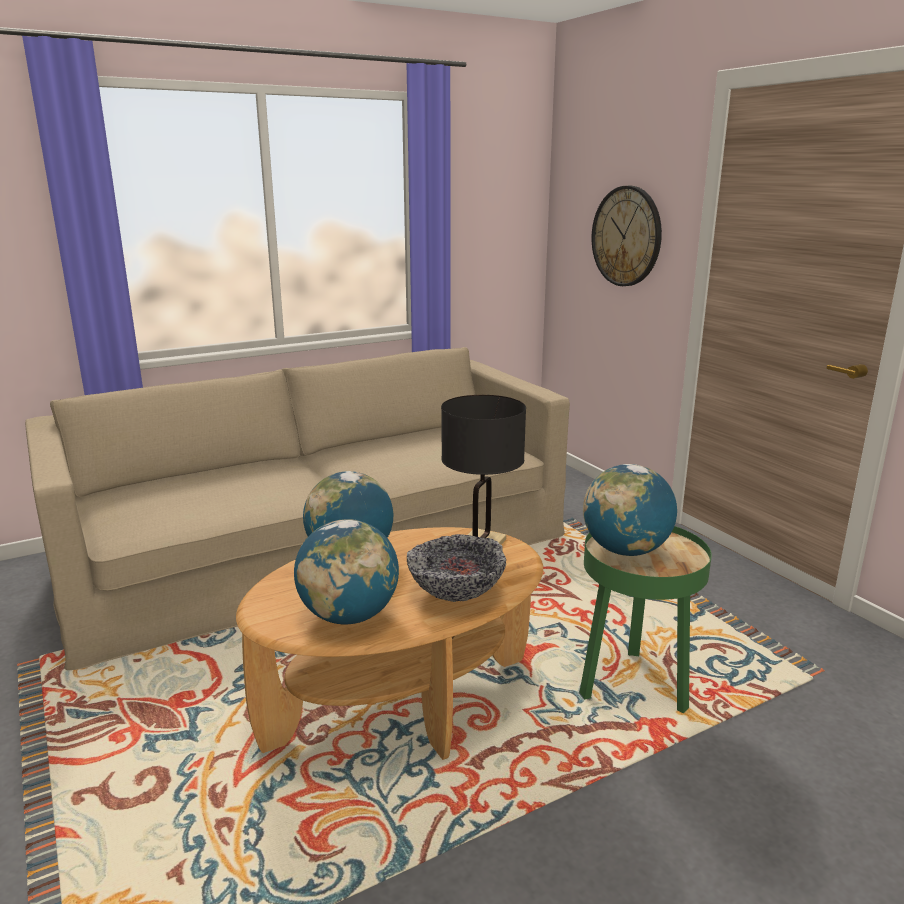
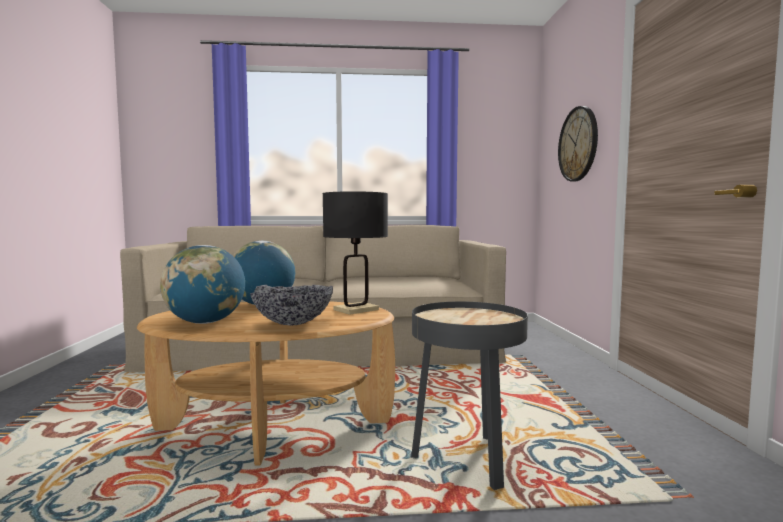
camera: 25 degrees right, 15 degrees down
(626, 550) = (452, 315): globe -> none
(633, 687) = (466, 460): green side table -> black side table

